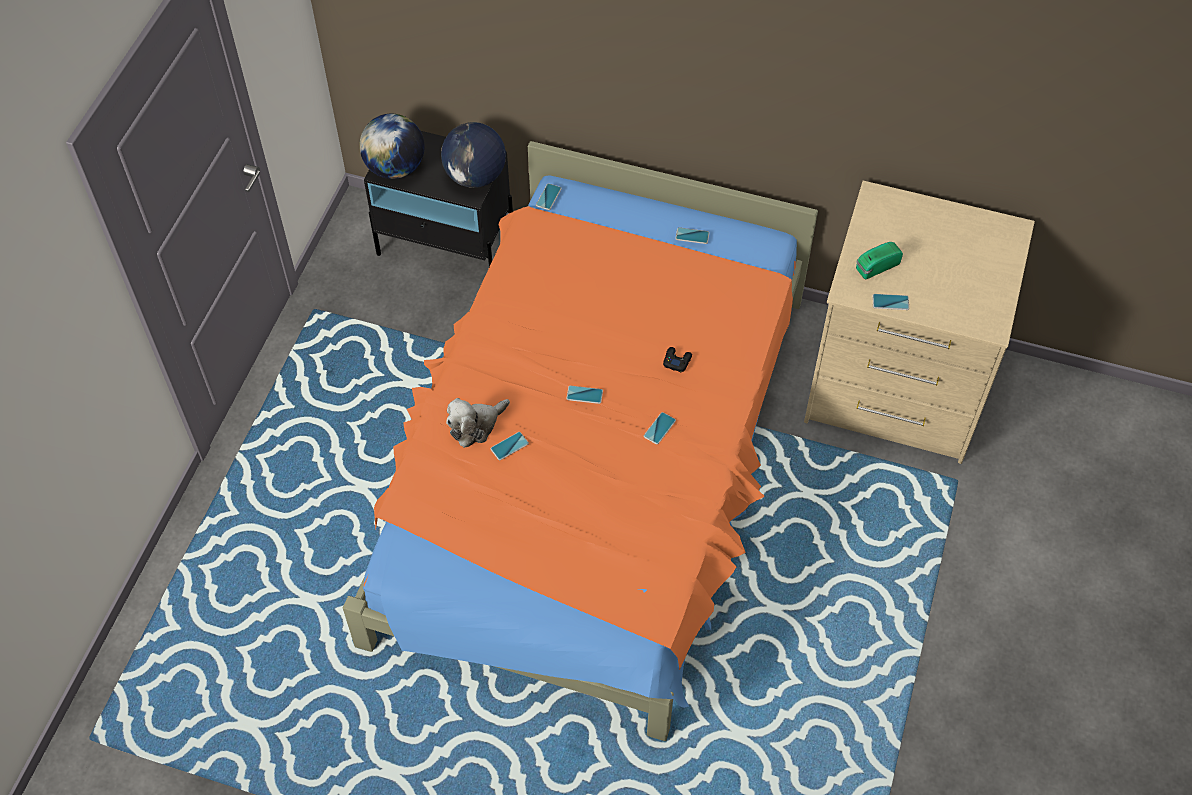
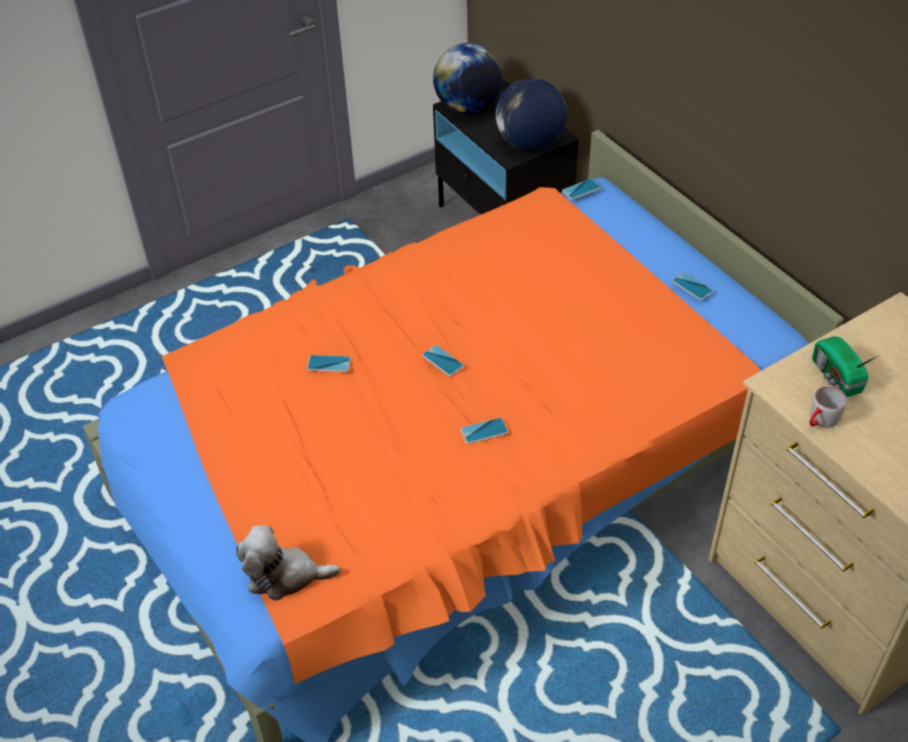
camera: 40 degrees right, 10 degrees down
(476, 425) = (320, 331): plush toy -> plush toy (285, 575)
(677, 361) = (564, 383): black game controller -> none
(875, 266) = (836, 378): radio -> radio turned 120 degrees counterclockwise
(890, 302) = (820, 421): phone -> grey mug

